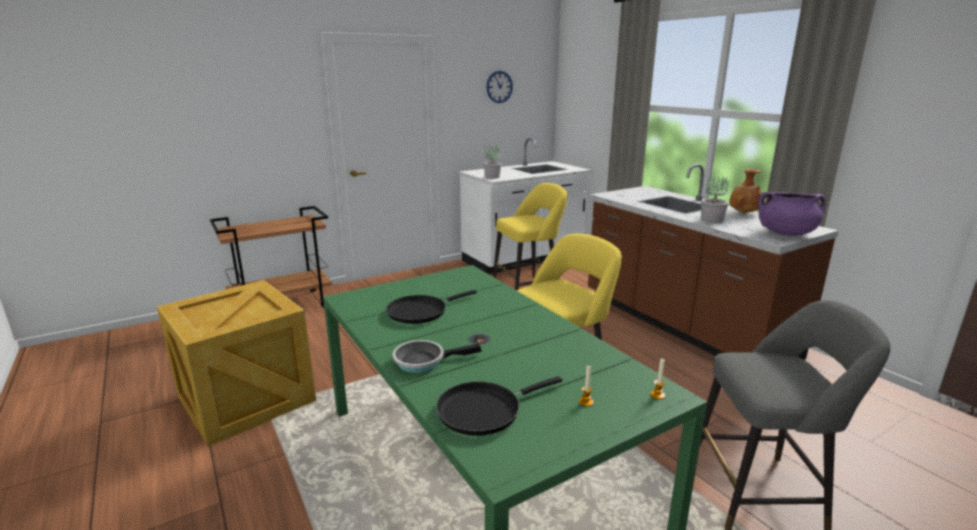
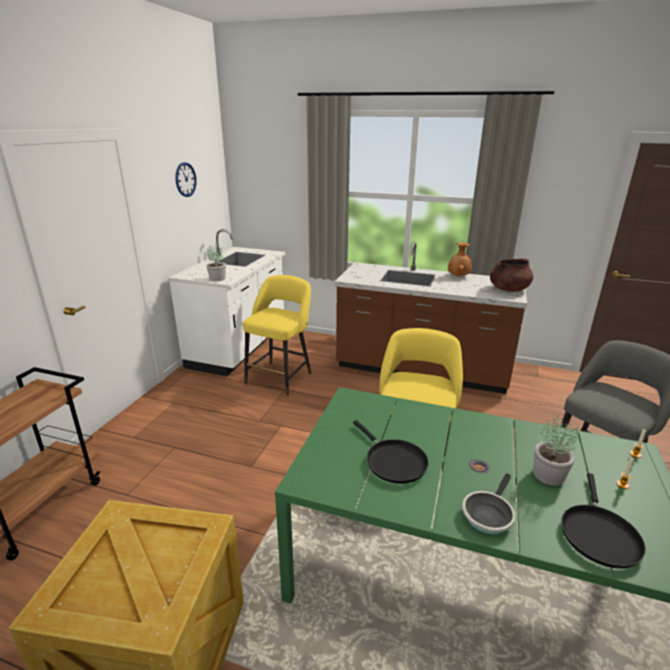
camera: 40 degrees left, 5 degrees up
(421, 311) = (393, 461): black frying pan -> black frying pan turned 45 degrees counterclockwise
(712, 220) = (455, 288): potted plant -> potted plant (549, 475)
(785, 233) = (508, 289): purple cooking pot -> brown cooking pot

